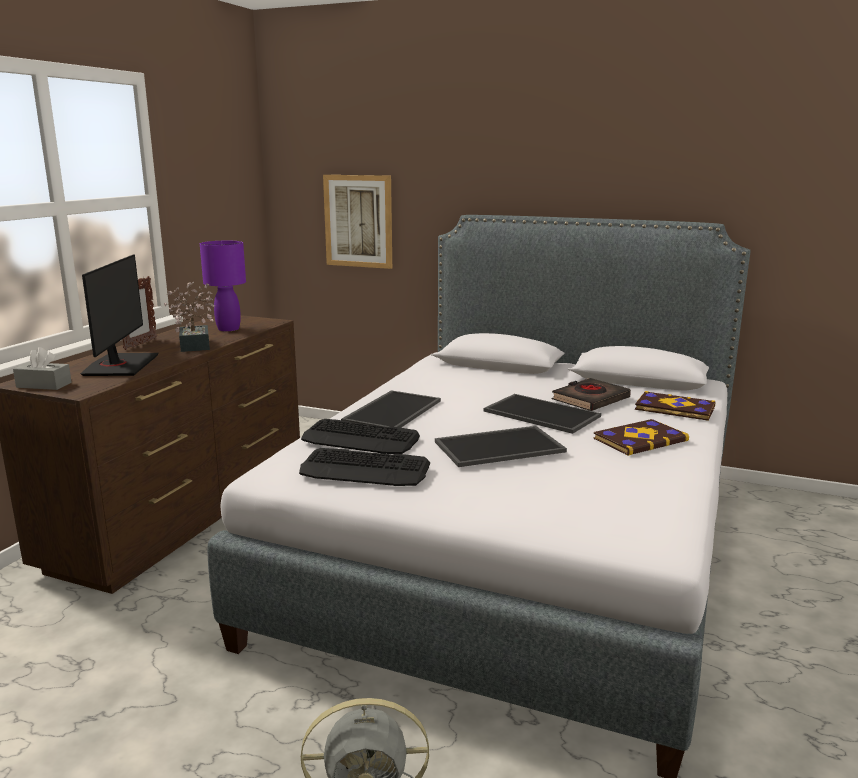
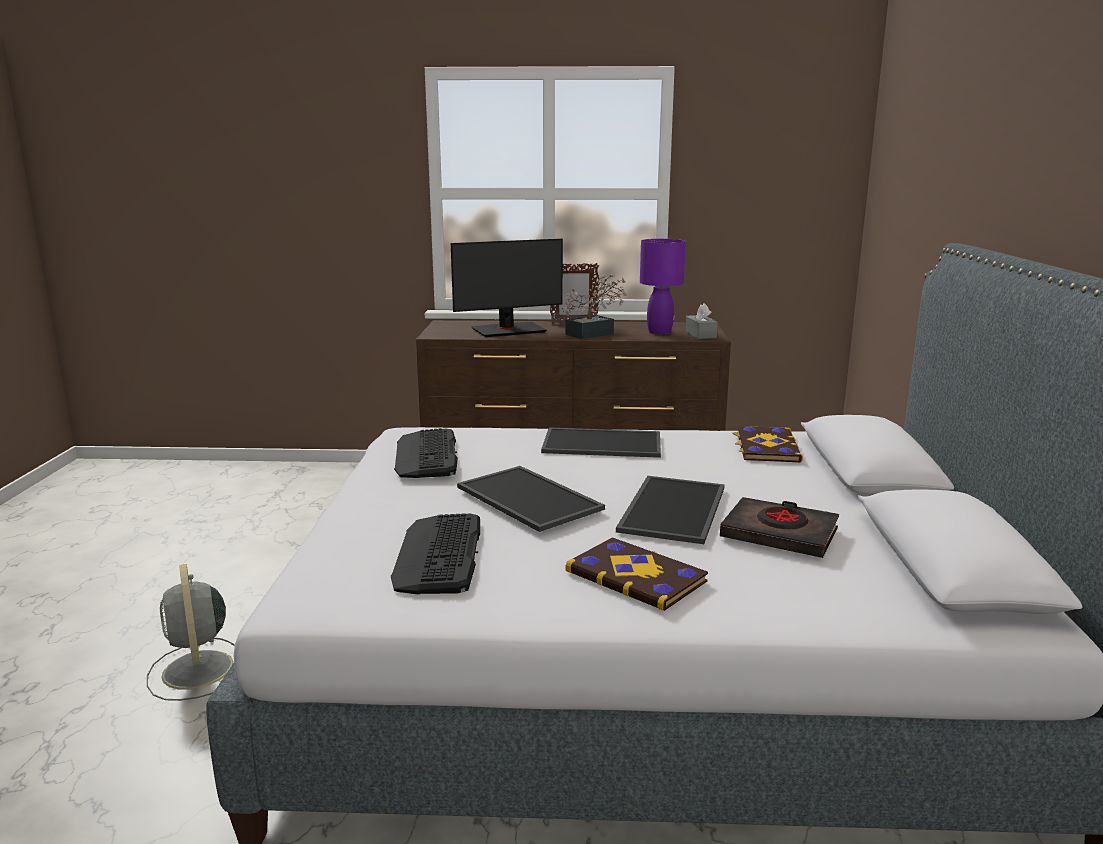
camera: 70 degrees right, 0 degrees up
(44, 385) = (443, 327): grey tissue box -> grey tissue box (700, 334)
(358, 221) = (906, 241): picture -> none
(360, 439) = (502, 442): keyboard -> keyboard (439, 554)
(674, 409) = (816, 598): book -> book (766, 447)

